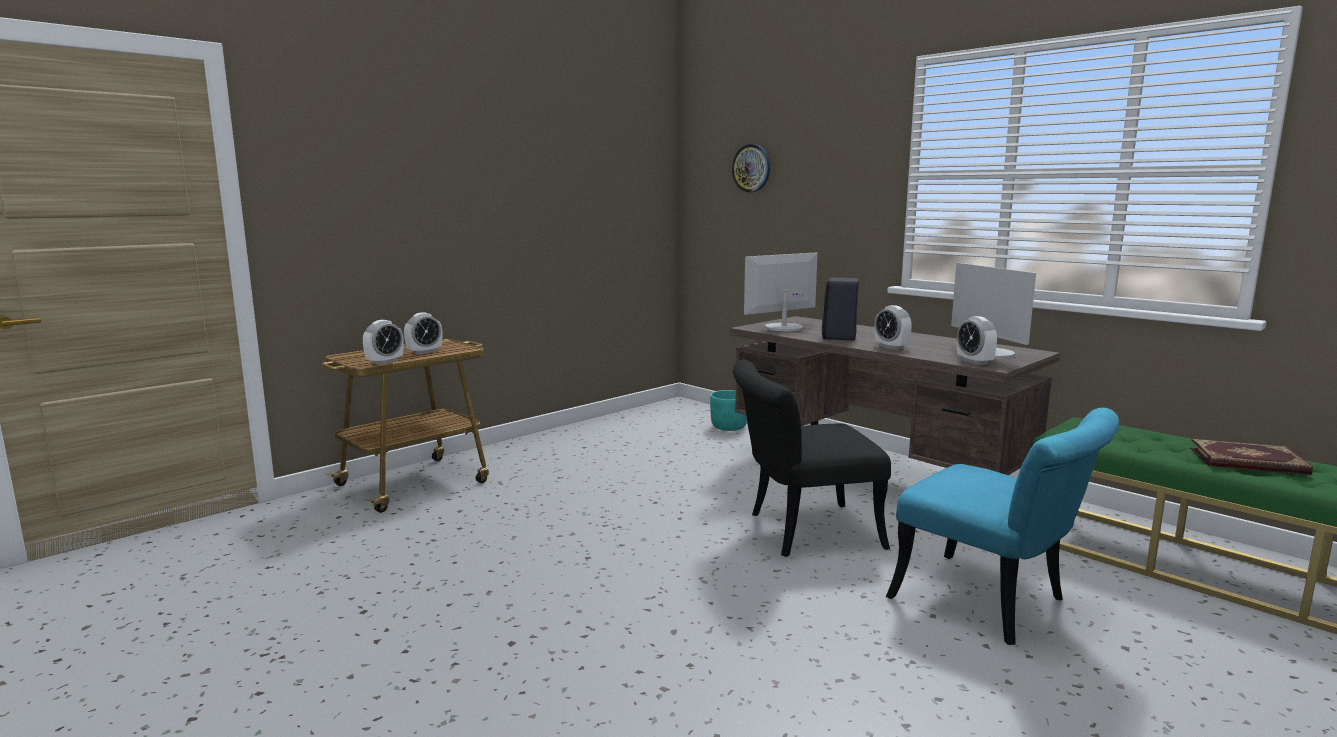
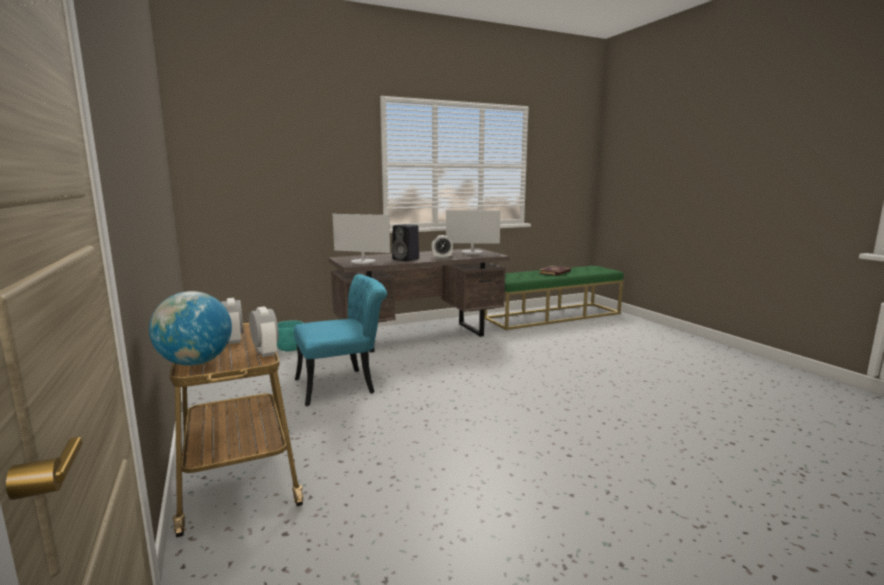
camera: 70 degrees left, 0 degrees up
(357, 354) = (195, 363): none -> globe
(751, 168) = (256, 155): wall clock -> none
(783, 328) = (363, 262): monitor -> monitor turned 60 degrees counterclockwise
(801, 532) = (471, 363): black chair -> none
(974, 362) = (486, 255): alarm clock -> none
(994, 604) = (560, 348): turquoise chair -> turquoise chair (343, 385)

